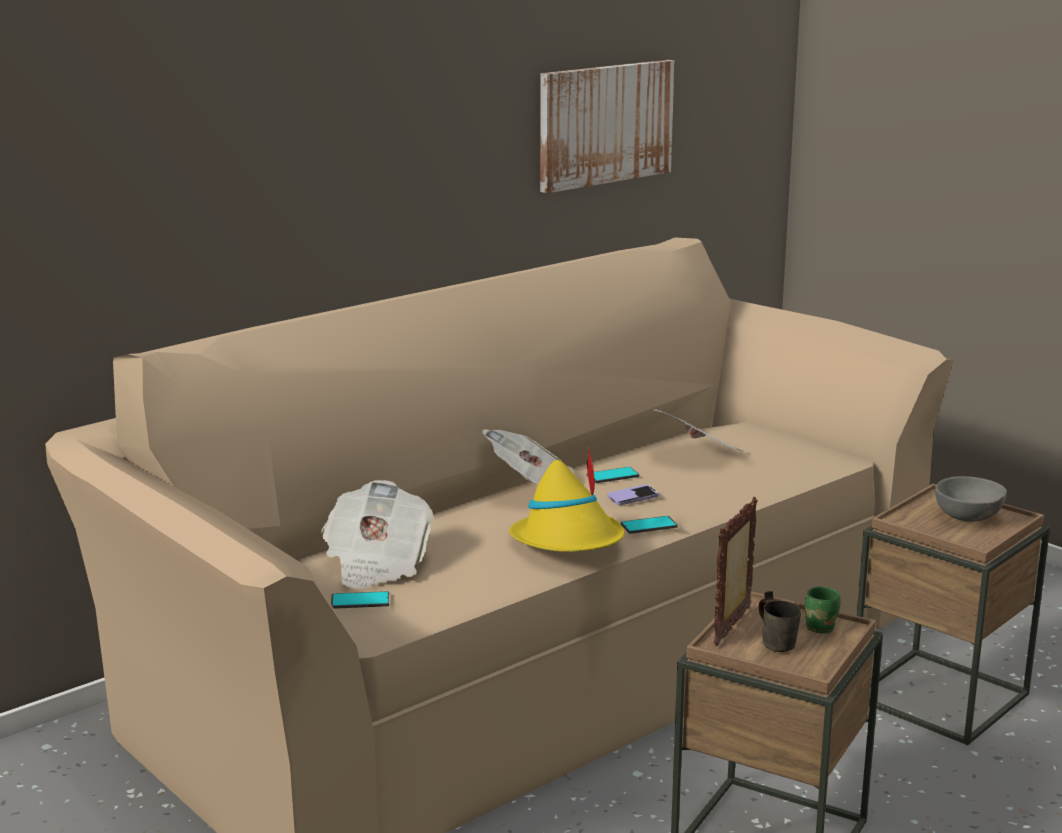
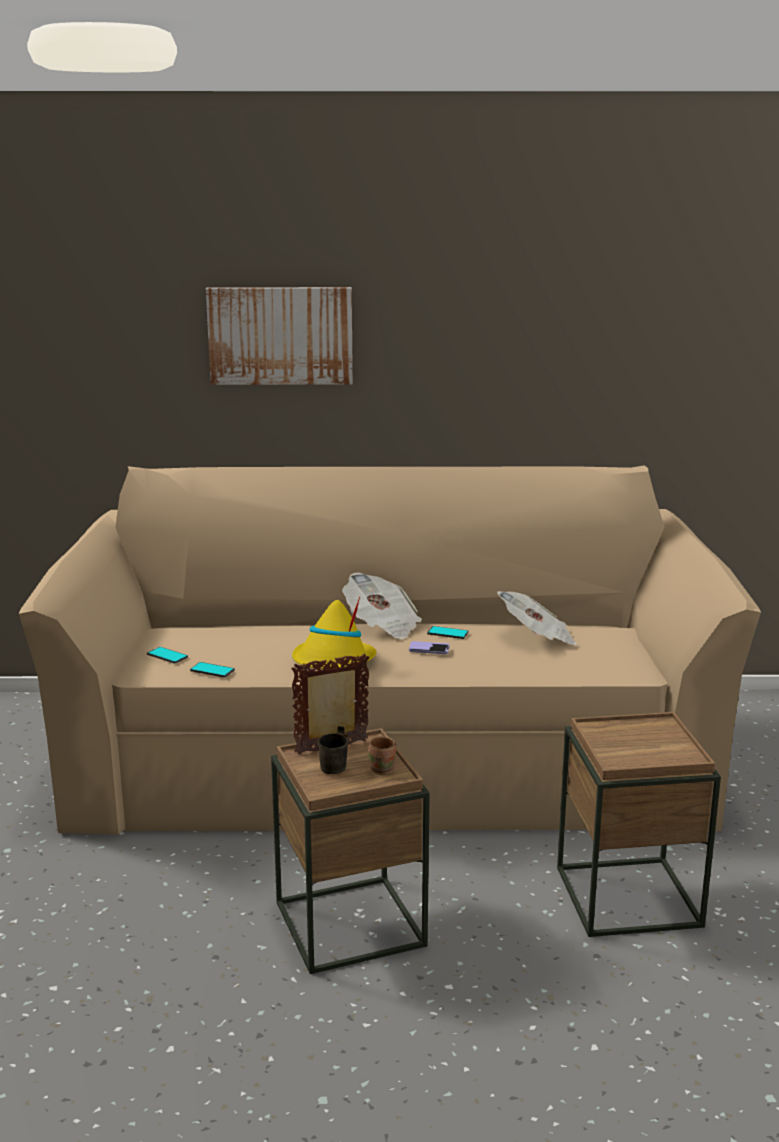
camera: 40 degrees right, 0 degrees up
(376, 564) = (214, 639): newspaper -> none
(605, 124) = (597, 362): picture -> picture (280, 335)
(649, 525) = (403, 670): phone -> phone (212, 670)
(821, 627) = (384, 770): green mug -> brown mug
(969, 518) = (650, 745): grey bowl -> none

